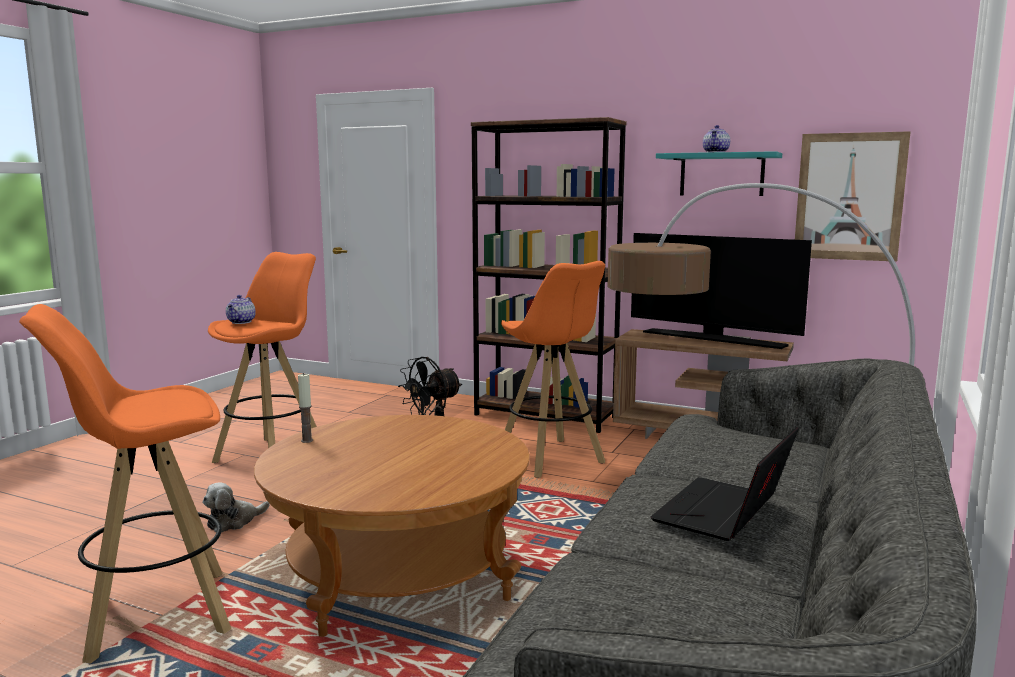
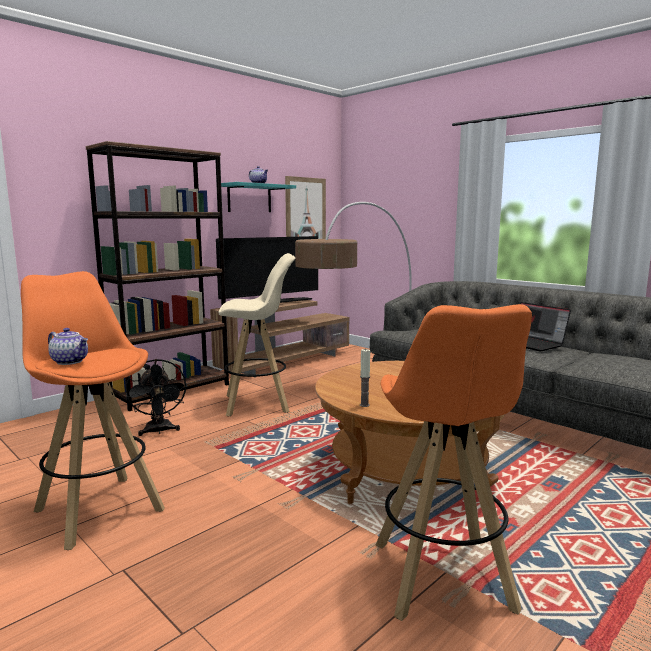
camera: 70 degrees left, 0 degrees up
(234, 522) = (268, 535): plush toy -> none
(551, 458) = (259, 403): orange stool -> beige stool

